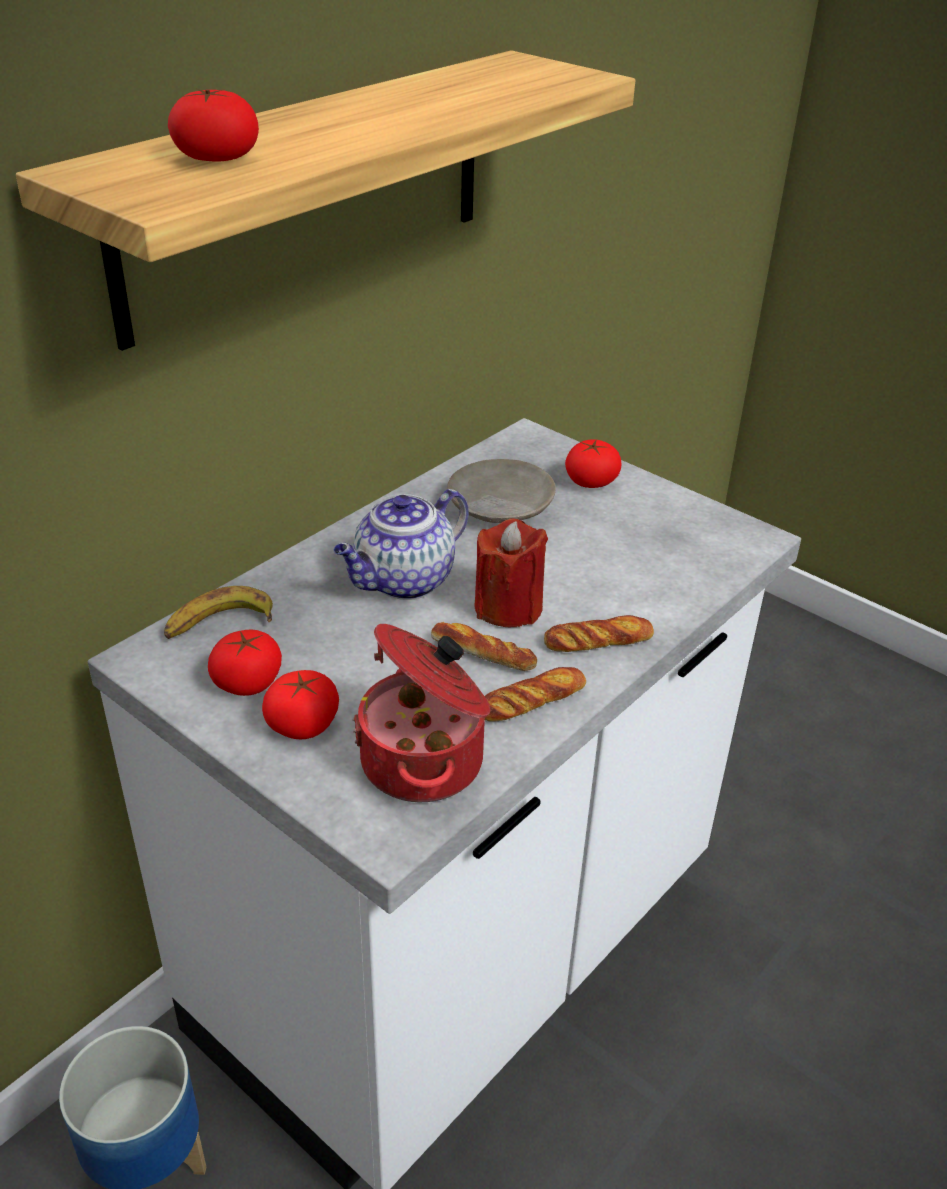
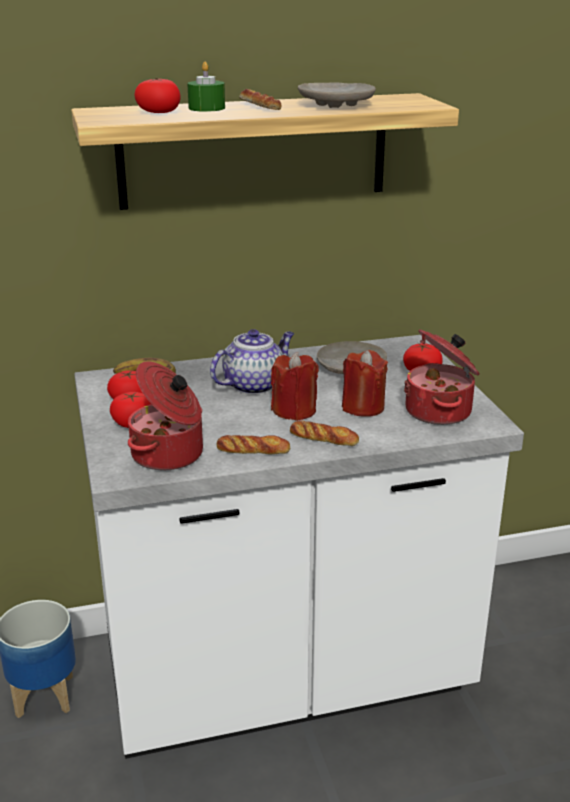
camera: 35 degrees right, 10 degrees down
(276, 133) = (206, 108): none -> green candle
(403, 581) = (254, 385): teapot -> teapot turned 150 degrees clockwise
(460, 94) = (336, 104): none -> beige plate
(483, 653) = (254, 424): bread -> bread (259, 106)
(586, 567) = (363, 407): none -> red candle
(682, 539) = (440, 411): none -> cooking pot

